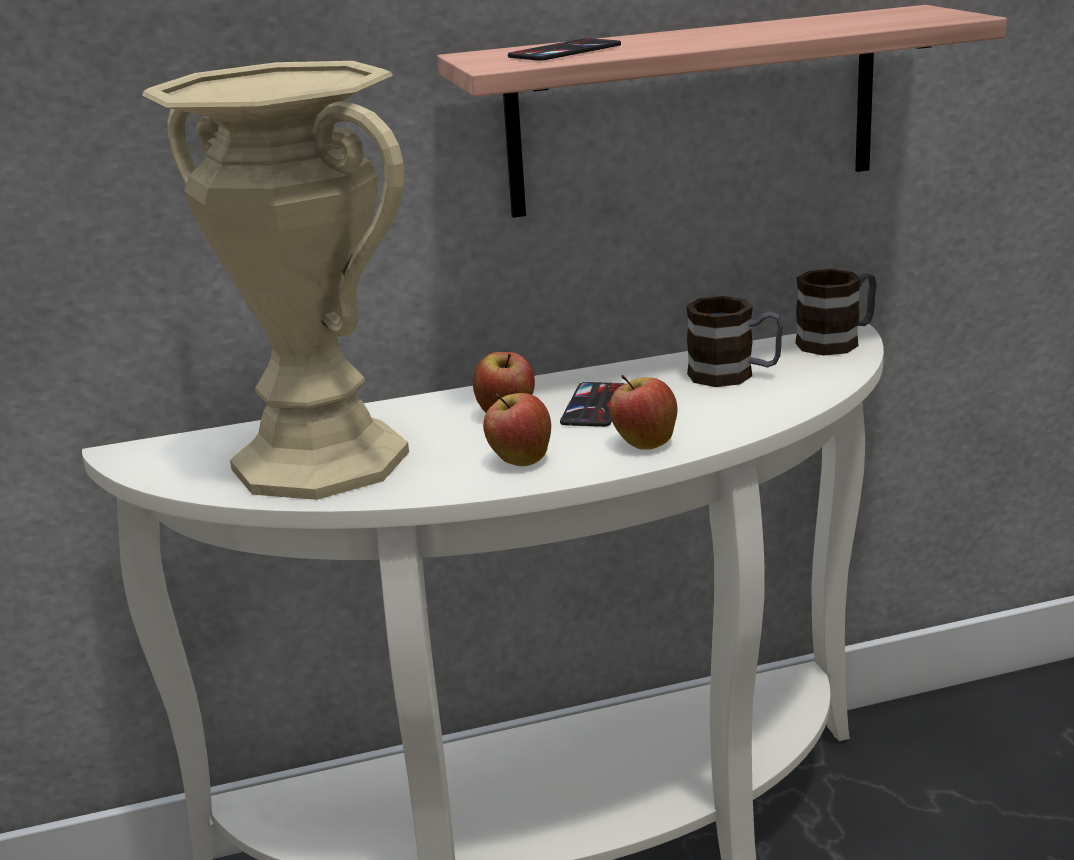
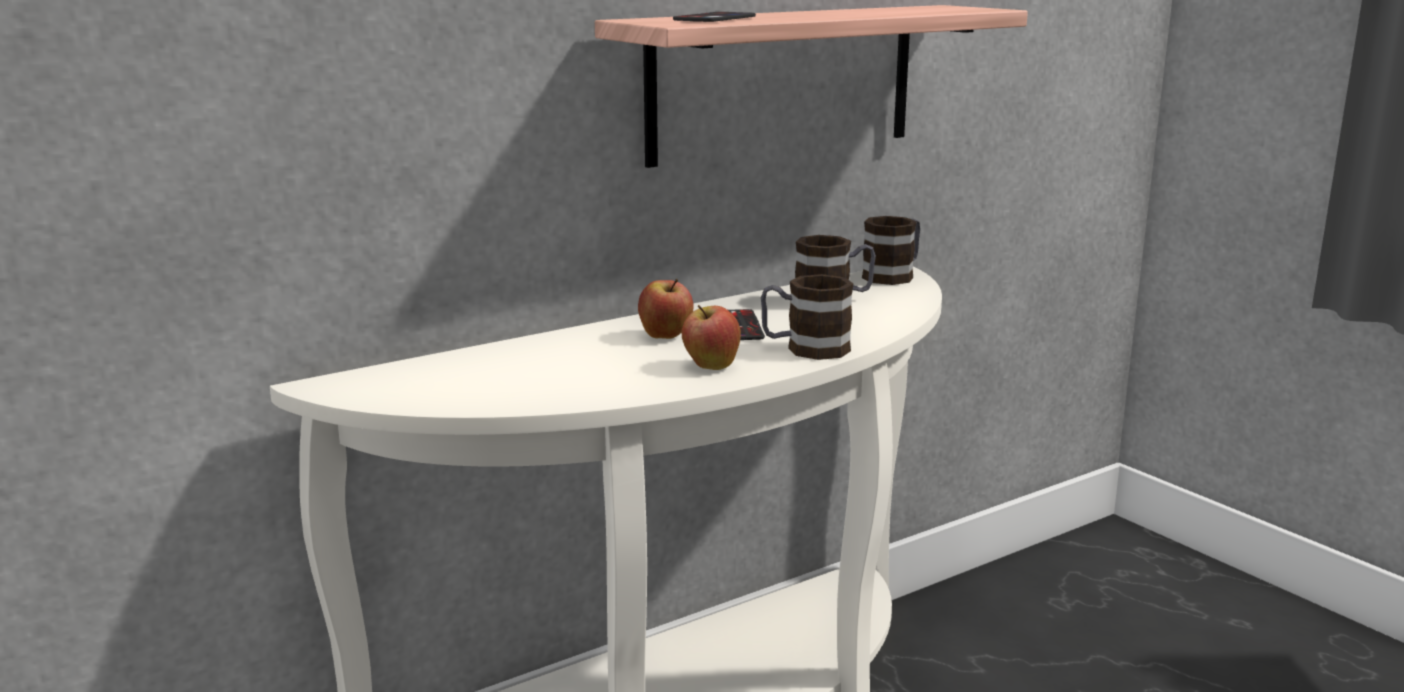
camera: 20 degrees left, 5 degrees down
(321, 460) = (527, 378): beige vase -> none
(644, 444) = (805, 349): apple -> mug

